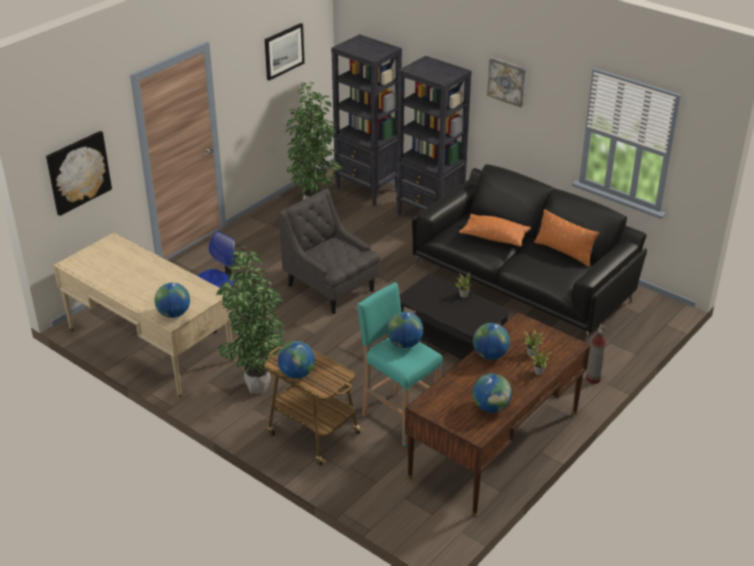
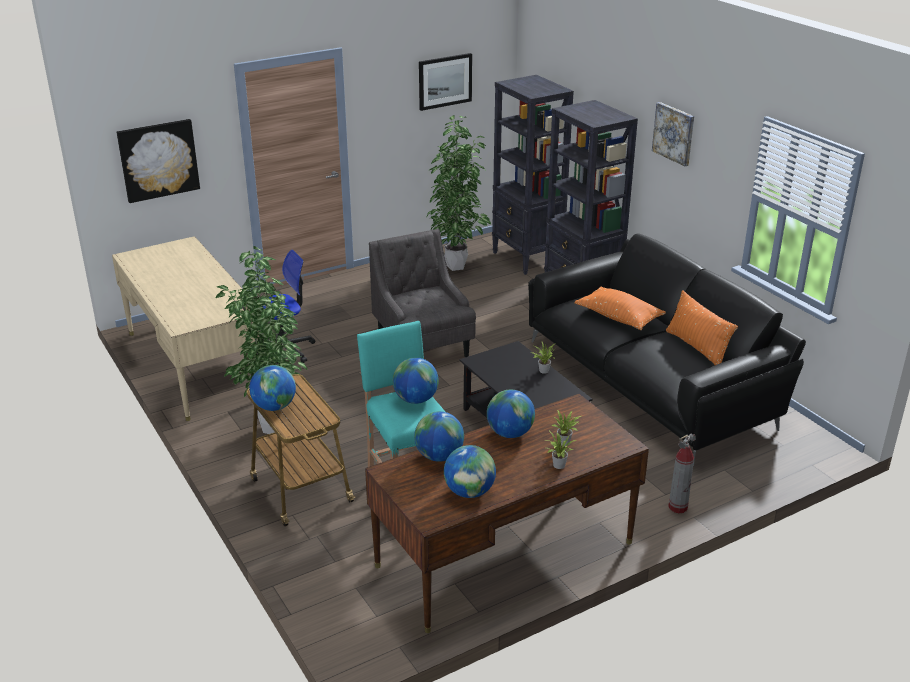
camera: 20 degrees right, 5 degrees down
(174, 314) = (189, 320): globe -> globe (439, 456)

